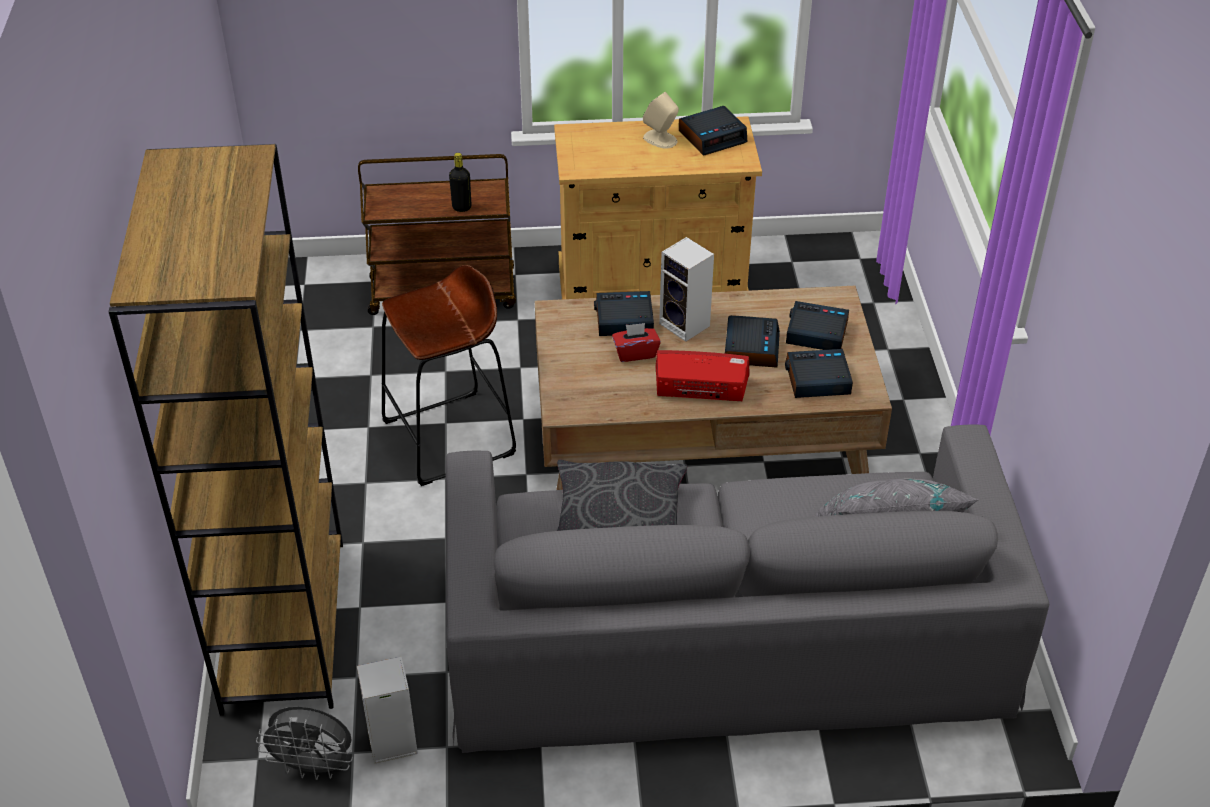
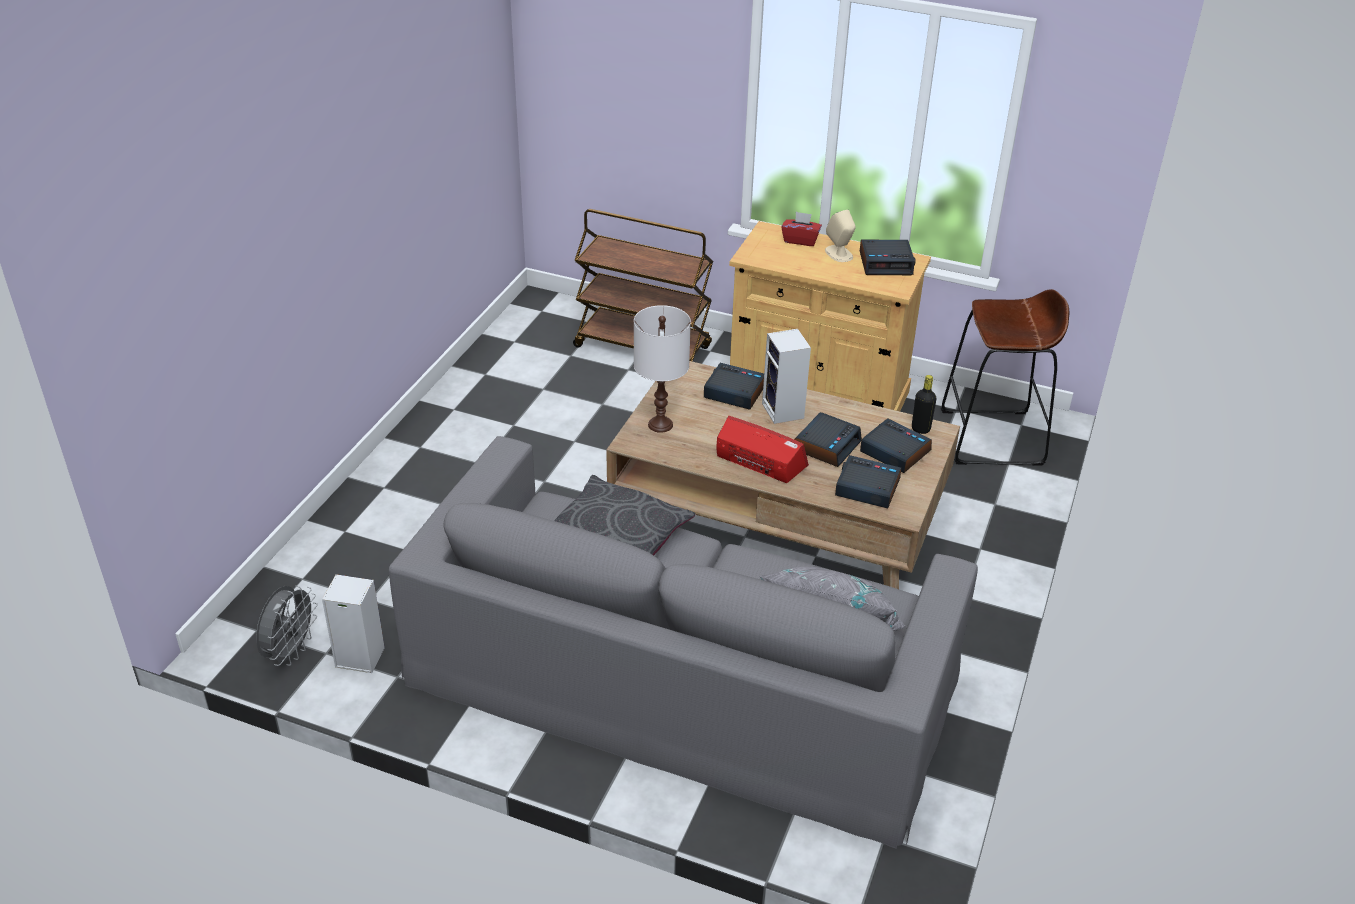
camera: 25 degrees right, 5 degrees down
(283, 624) = (346, 542): brown bookcase -> none
(314, 767) = (290, 652): grey fan -> grey fan turned 105 degrees counterclockwise
(449, 438) = (569, 453): brown stool -> brown stool (992, 438)
(461, 207) = (659, 270): black bottle -> black bottle (920, 429)
(577, 380) = (660, 424): none -> white table lamp
(635, 353) = (724, 419): red tissue box -> red tissue box (800, 240)

